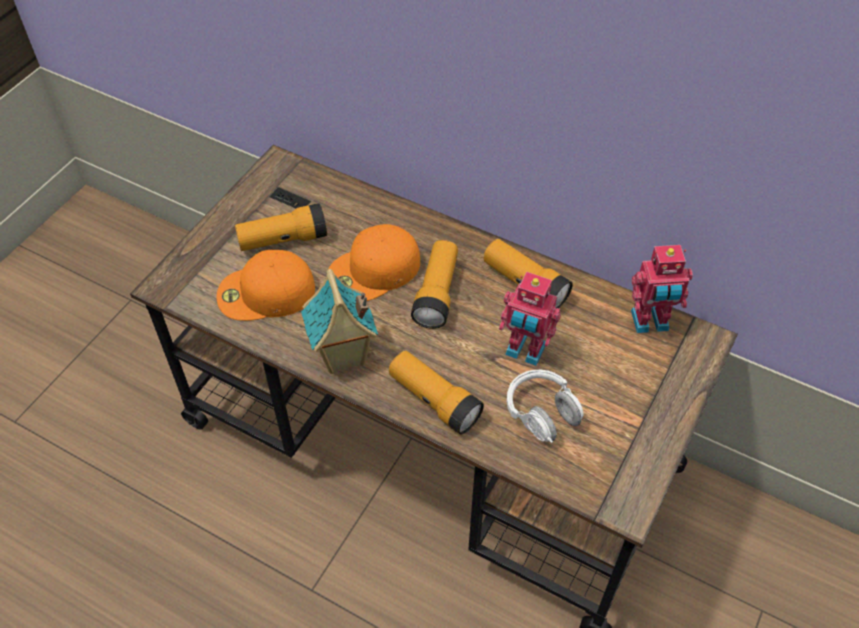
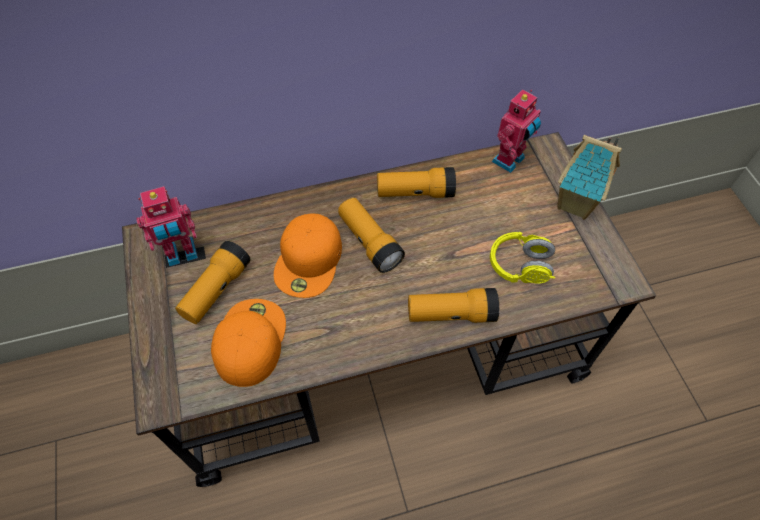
camera: 45 degrees left, 5 degrees up
(265, 293) = (249, 340): orange cap -> orange cap turned 150 degrees clockwise
(343, 357) = (359, 337): toy house -> toy house (576, 205)
(524, 351) = (465, 235): toy robot -> toy robot (182, 254)
(541, 414) = (519, 266): white headphones -> yellow headphones

